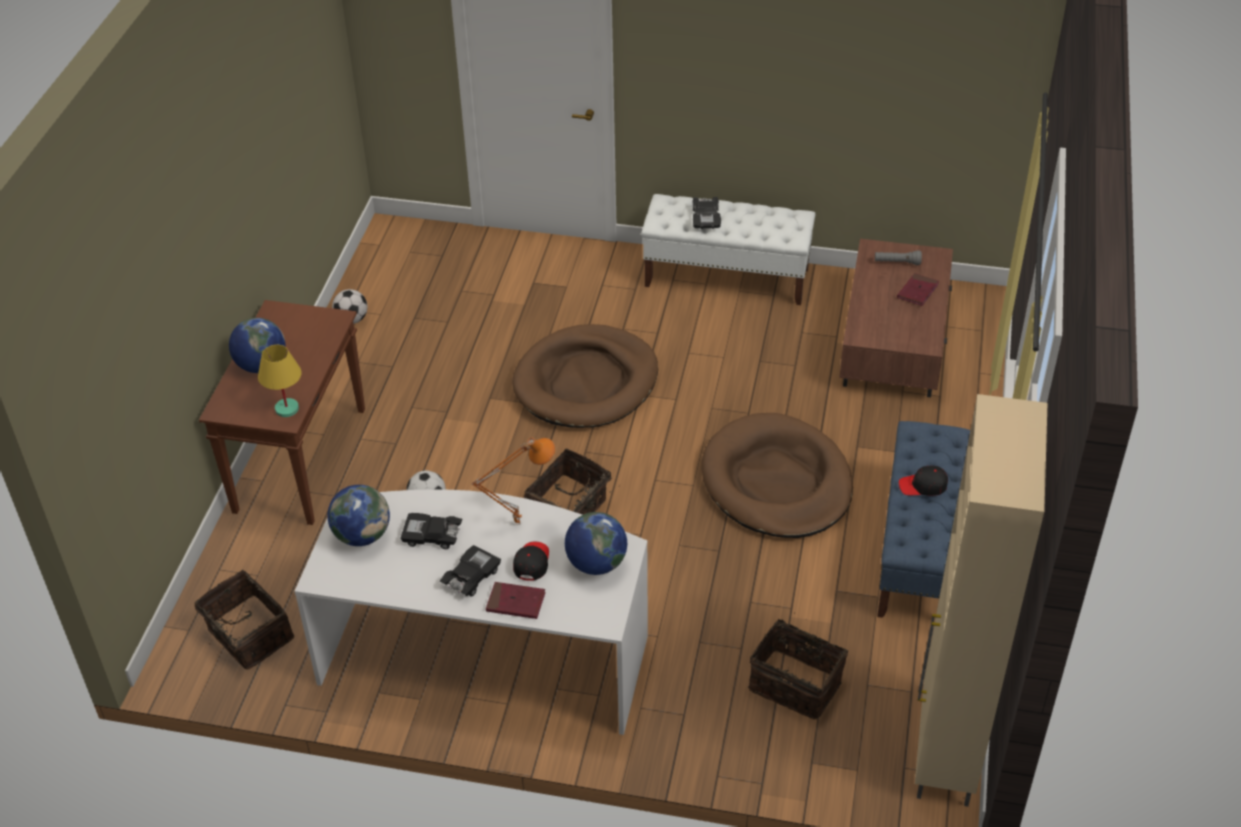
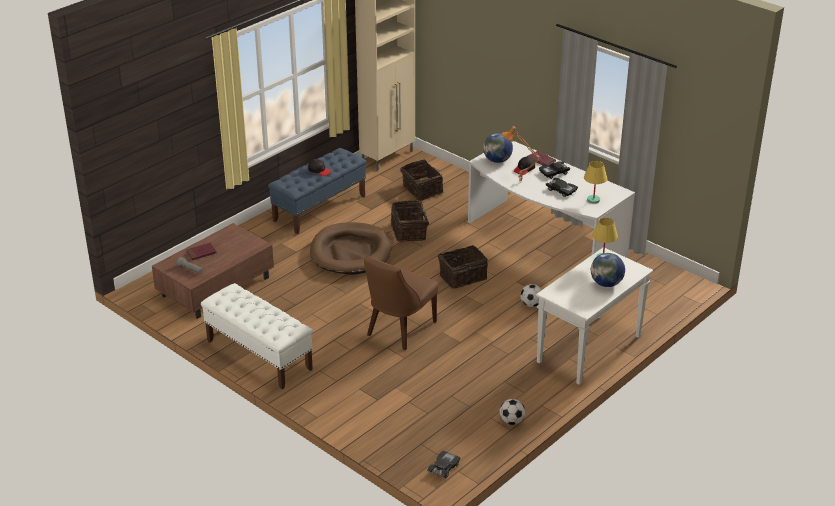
camera: 150 degrees left, 10 degrees down
(248, 635) = (653, 283): basket -> basket (410, 231)
(300, 459) = (589, 350): brown console table -> white console table
(362, 535) = (593, 200): globe -> yellow table lamp
(586, 382) = (399, 330): brown dog bed -> brown chair
(706, 218) = (269, 316): black toy car -> black toy car (443, 468)

